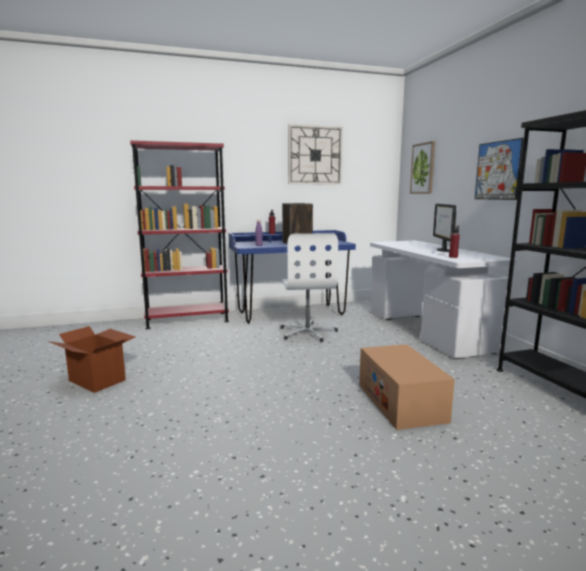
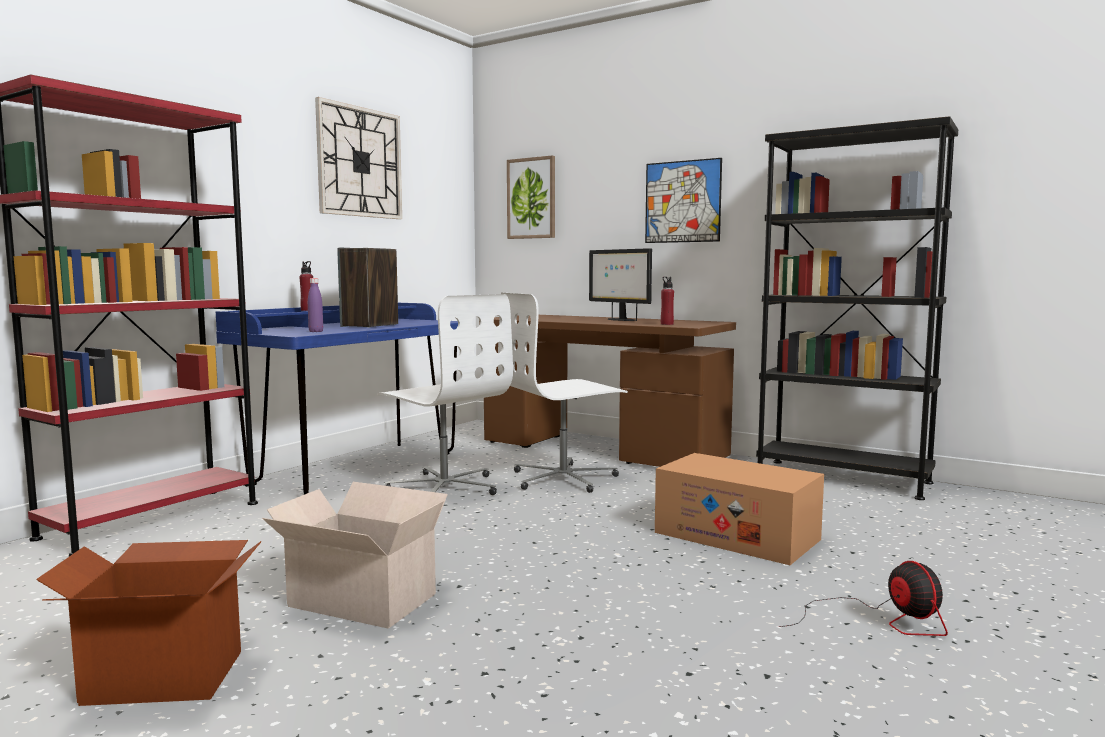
camera: 40 degrees left, 5 degrees down
(188, 373) = (360, 599): none -> cardboard box
(372, 342) = (564, 478): none -> white office chair
(380, 481) = (880, 621): none -> fan
(427, 330) = (602, 449): white desk -> brown desk

